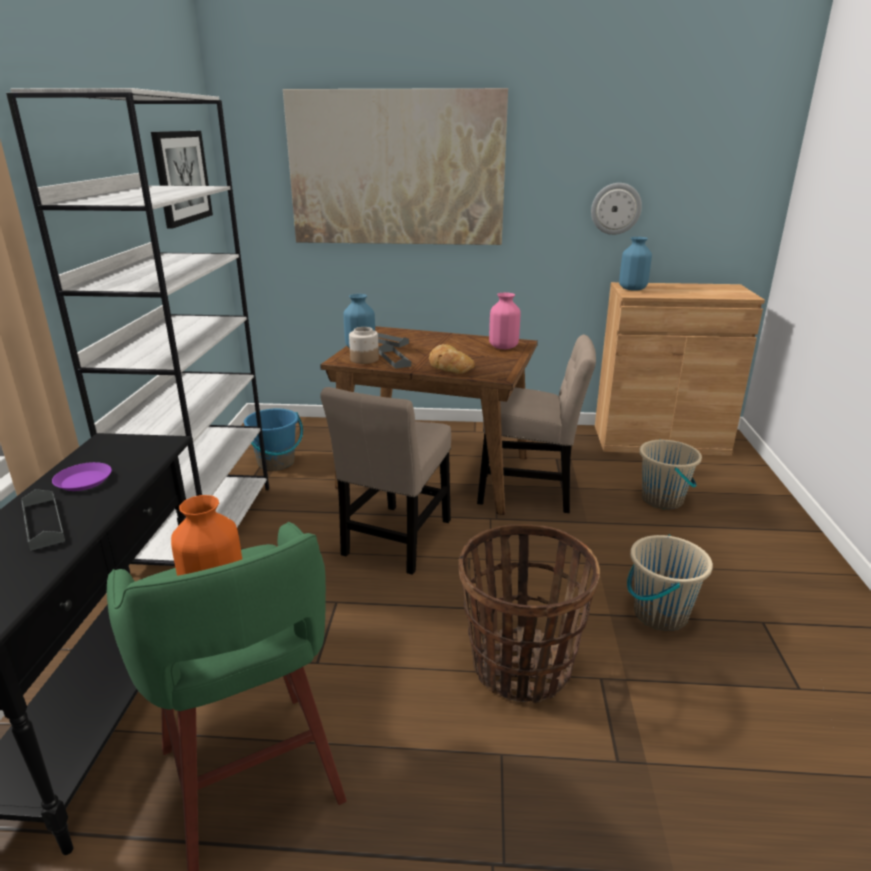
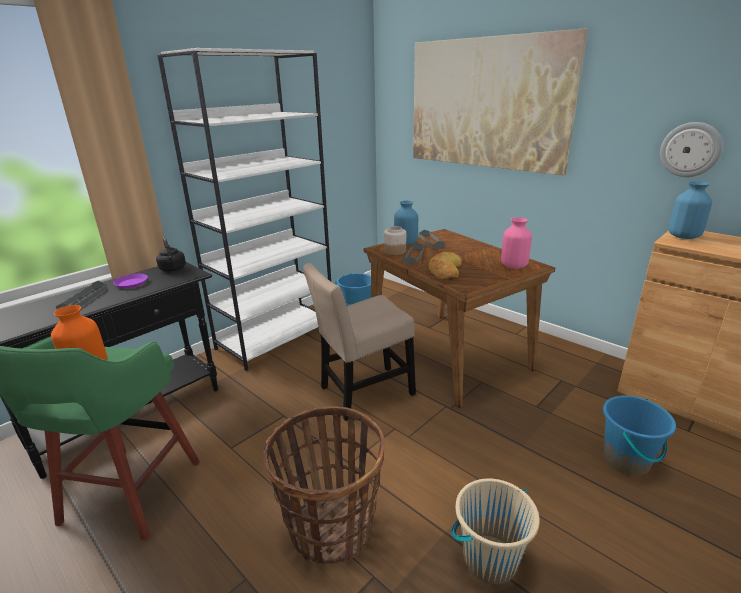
camera: 40 degrees right, 0 degrees up
(115, 447) = (173, 269): none -> black kettle
(182, 177) = (330, 107): picture -> none
(530, 492) = (503, 399): beige chair -> none
(662, 500) = (626, 460): beige bucket -> blue bucket

